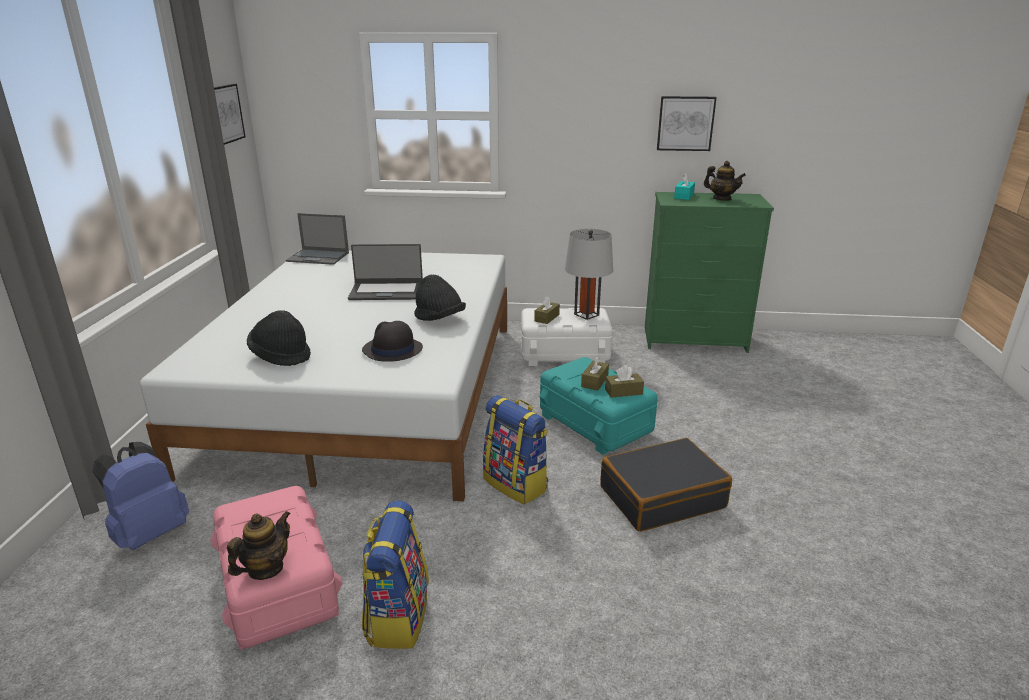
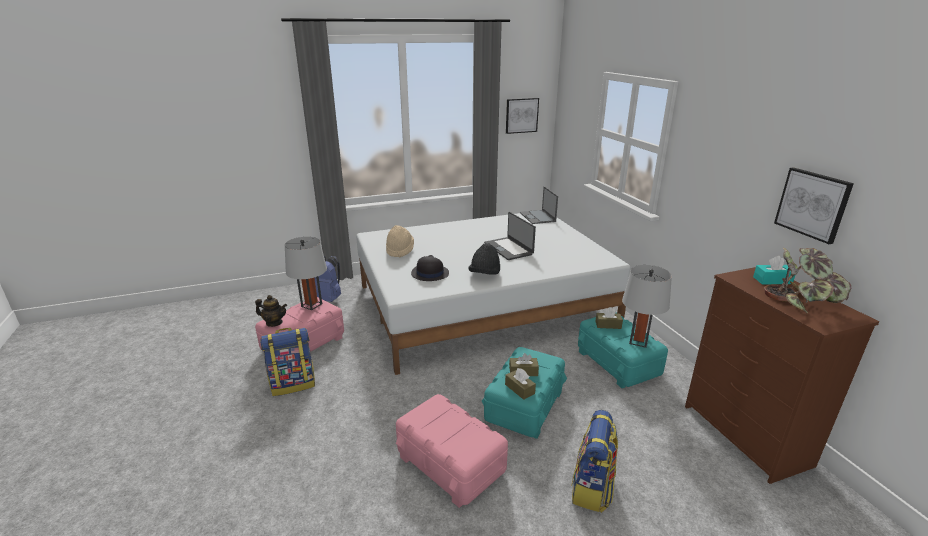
camera: 65 degrees right, 0 degrees up
(251, 513) = (311, 305): none -> grey table lamp
(281, 356) = (400, 250): black hat -> beige hat
(516, 484) = (424, 390): backpack -> backpack (592, 489)
(564, 353) = (618, 362): white storage box -> turquoise storage box
(661, 497) = (450, 463): black suitcase -> pink storage box
(695, 340) = (745, 436): green dresser -> brown dresser
(722, 199) = (801, 301): teapot -> potted plant

